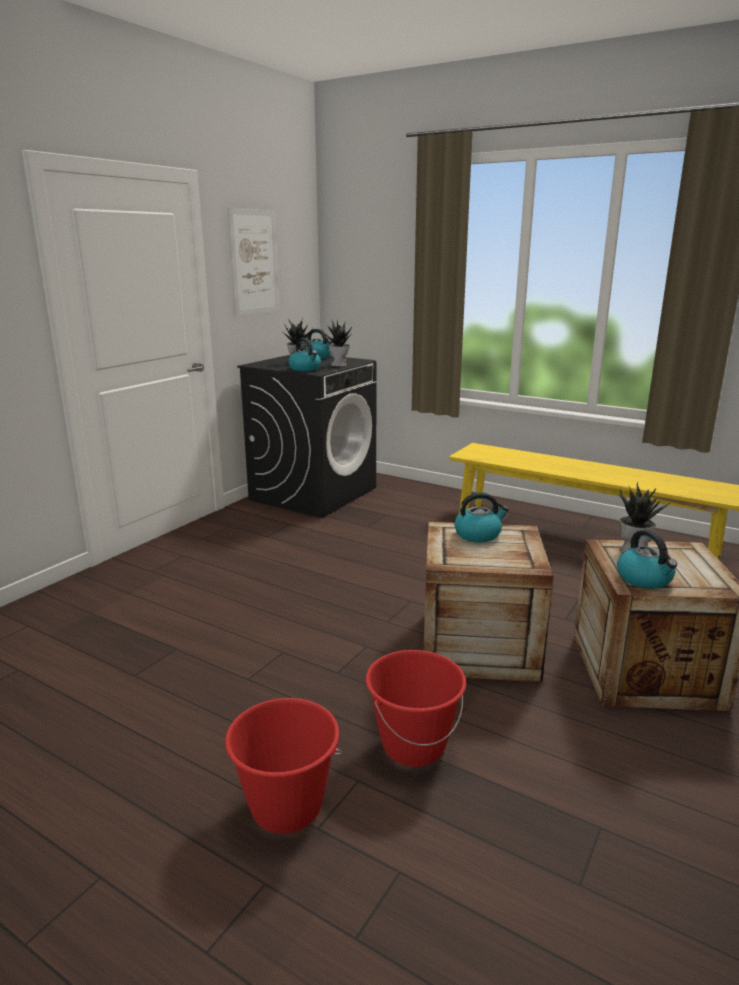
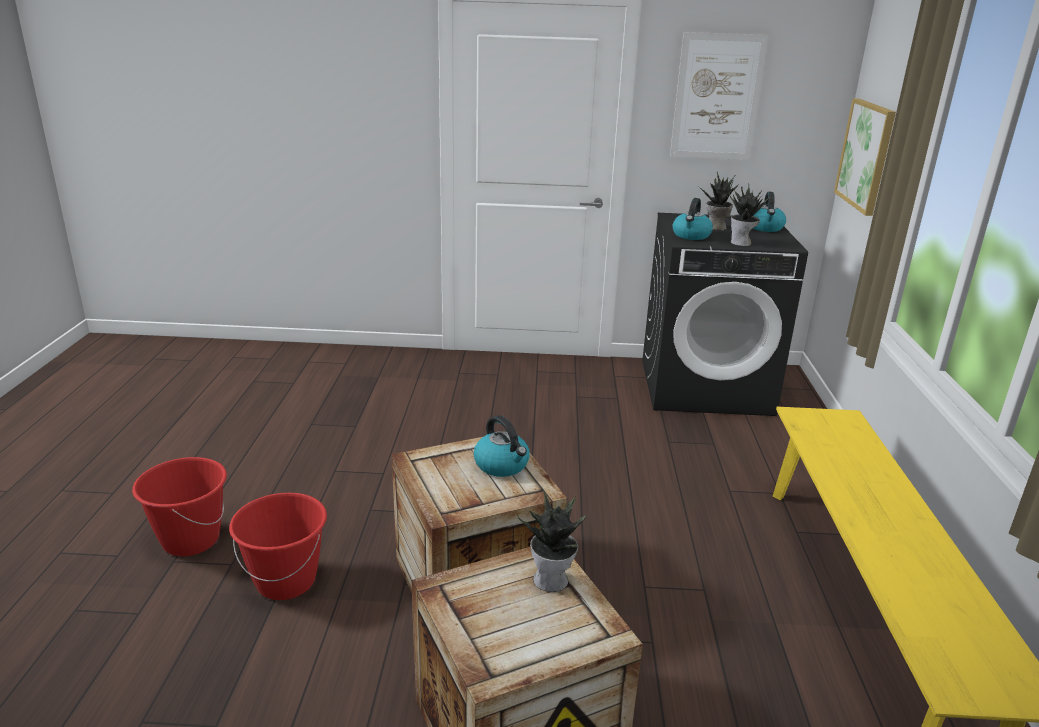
camera: 60 degrees right, 5 degrees up
(359, 292) = (866, 155): none -> picture
(645, 579) = (468, 597): kettle -> none

